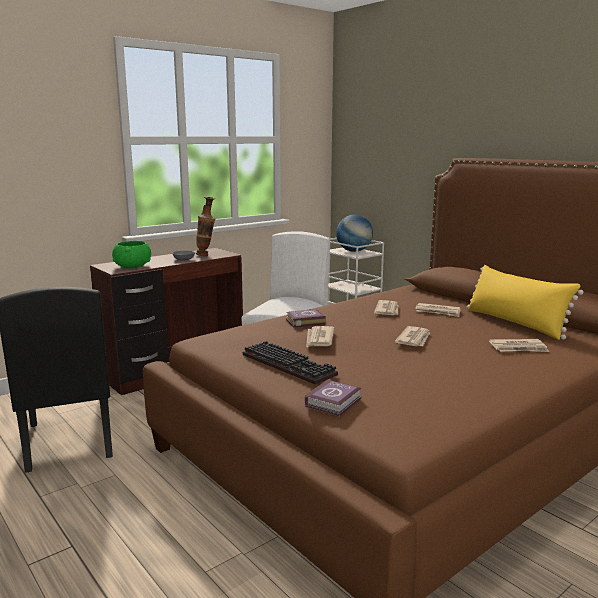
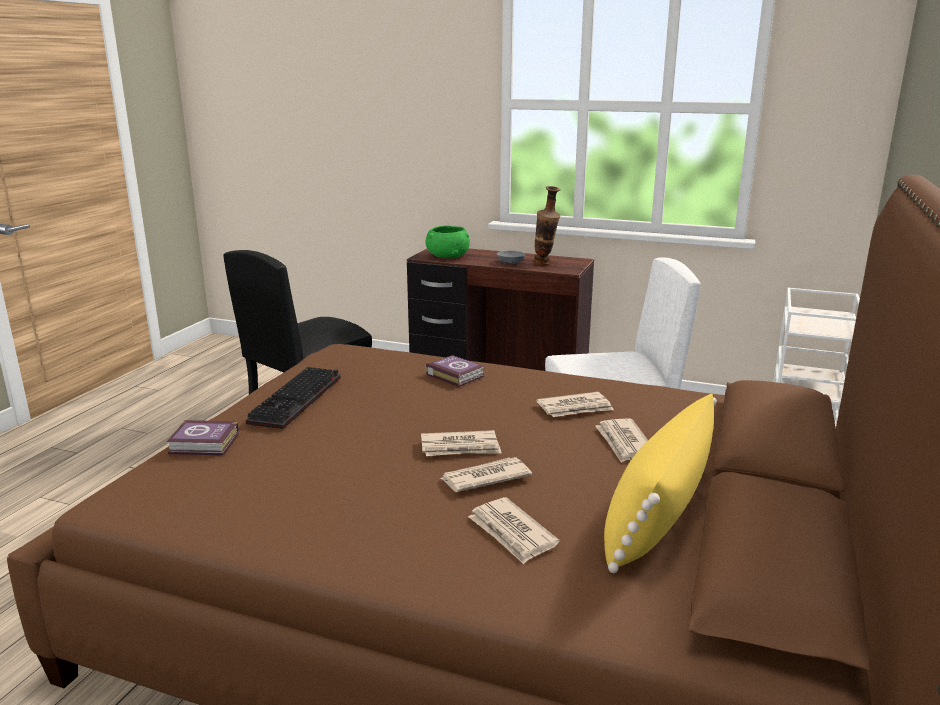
camera: 60 degrees right, 5 degrees up
(319, 339) = (390, 394): newspaper -> newspaper (484, 478)
(354, 251) = (826, 321): globe -> none

